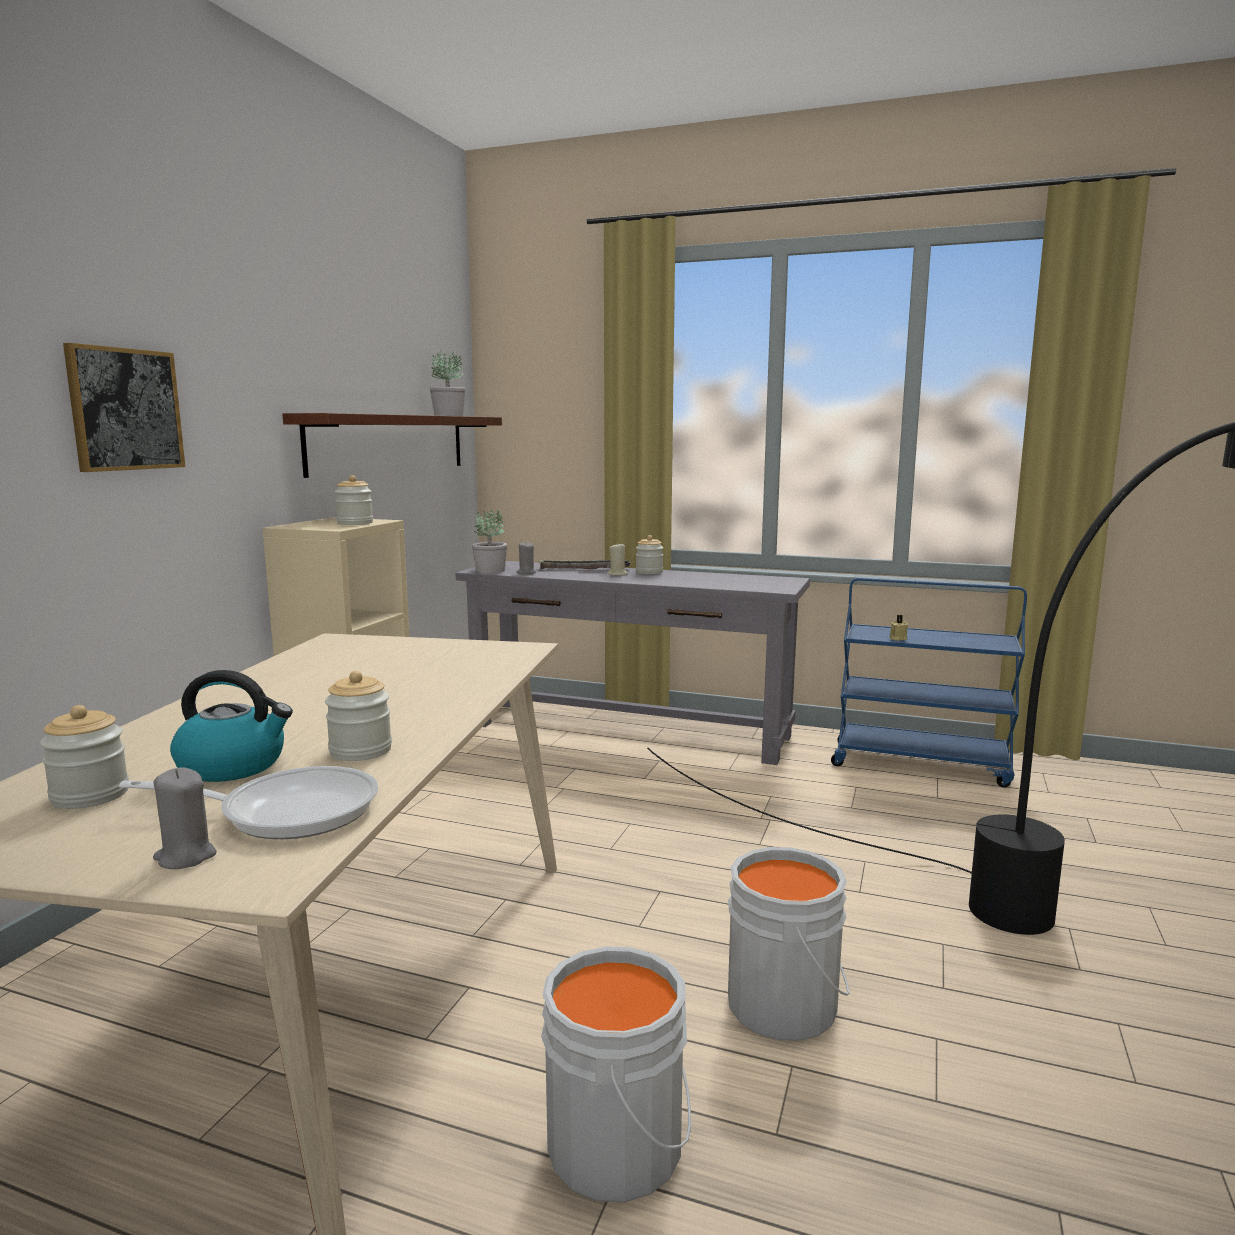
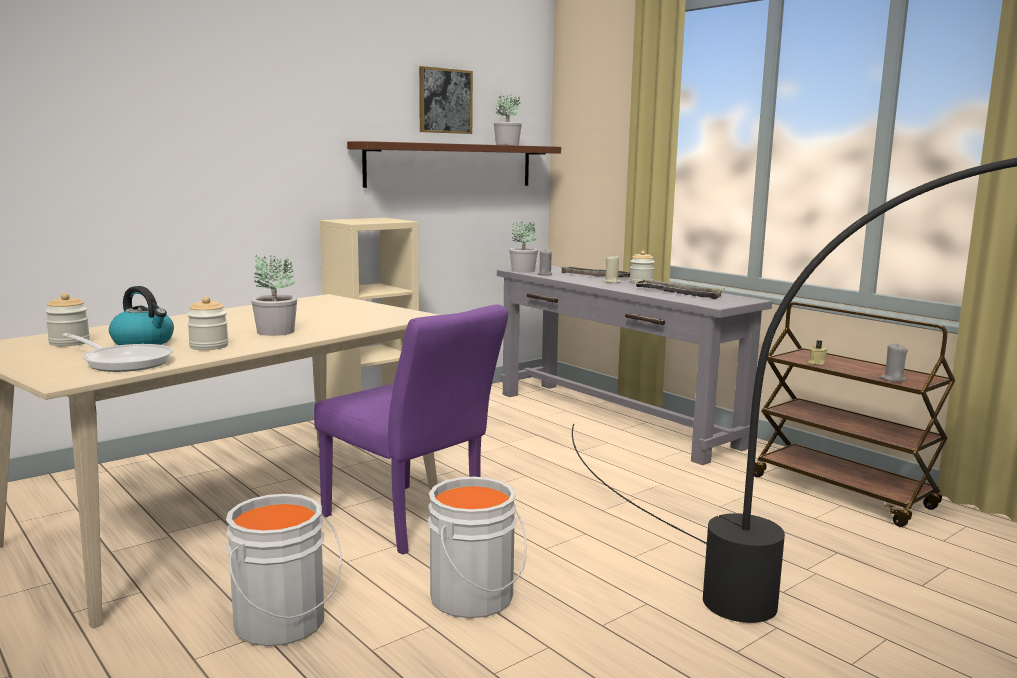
camera: 30 degrees right, 0 degrees up
(125, 409) = (221, 137): picture -> picture (445, 101)
(185, 857) = (54, 368): grey candle -> grey candle (893, 379)
(355, 523) = (379, 221): jar -> none
(399, 706) = (275, 332): none -> potted plant
(584, 926) = (411, 522): none -> purple chair
(713, 580) = (678, 293): none -> tray
(921, 764) = (843, 492): blue cart -> brown cart

